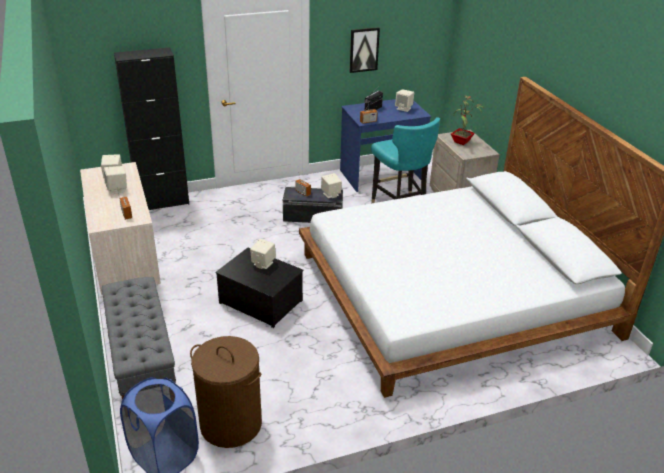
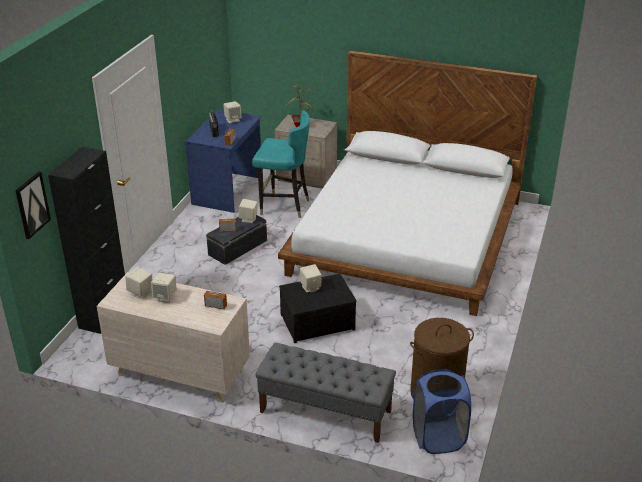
camera: 50 degrees left, 0 degrees up
(364, 49) = (188, 80): picture -> picture (32, 205)

